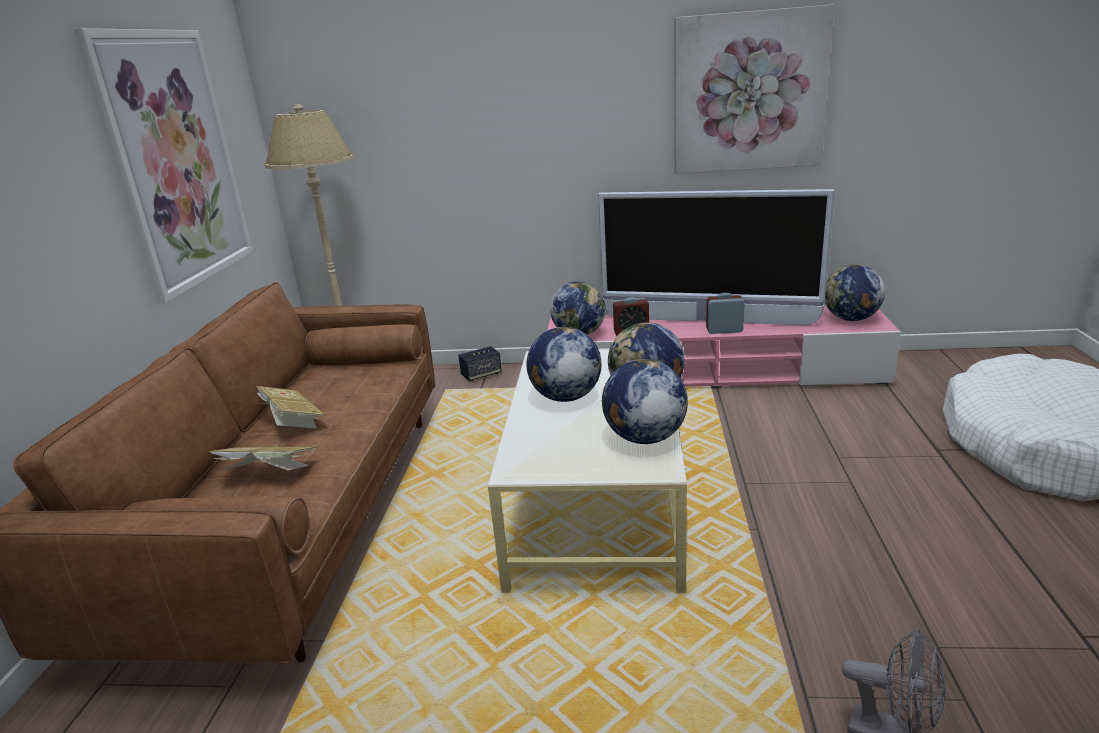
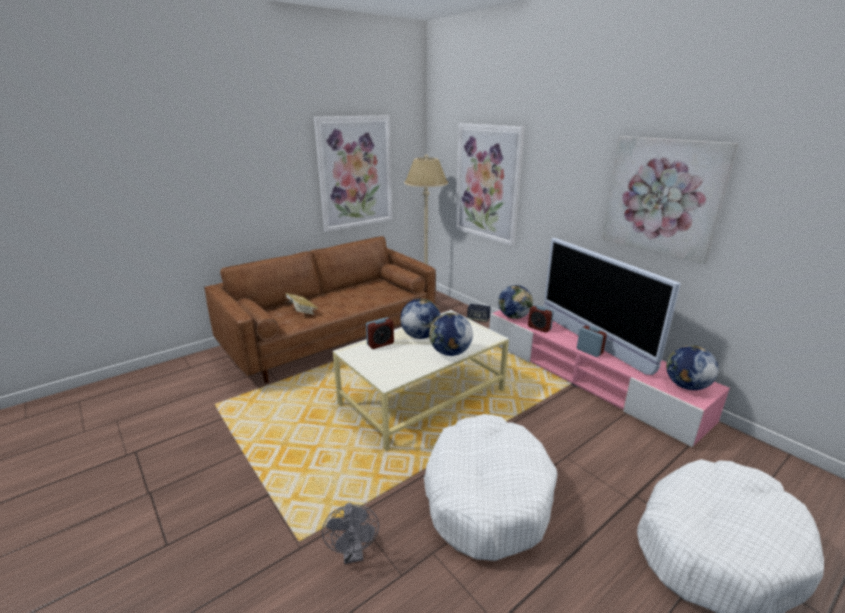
camera: 45 degrees right, 0 degrees up
(292, 422) = (337, 297): book -> none
(434, 137) = (487, 183): none -> picture
(537, 435) = (380, 344): none -> alarm clock
(644, 438) = (408, 368): globe -> none
(859, 547) = (486, 495): none -> white dog bed

